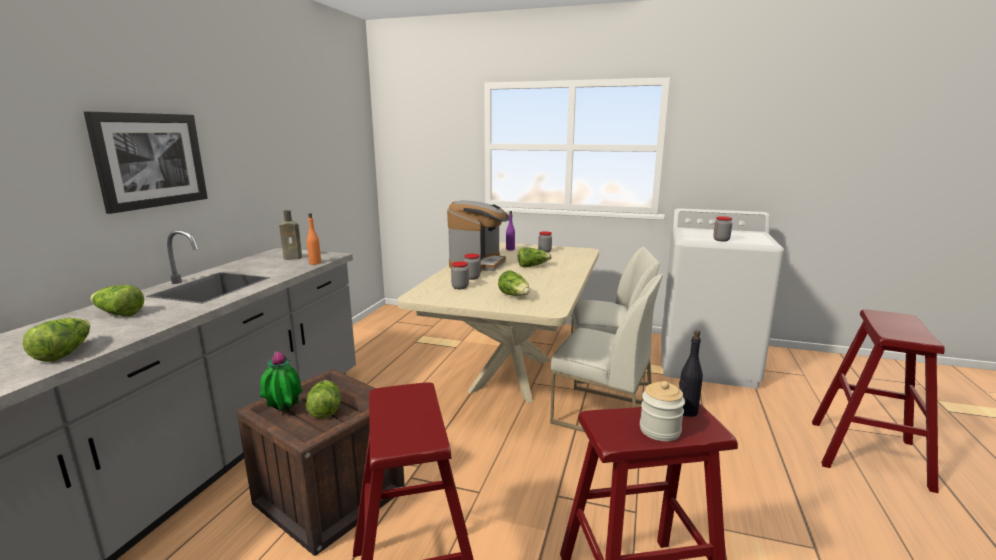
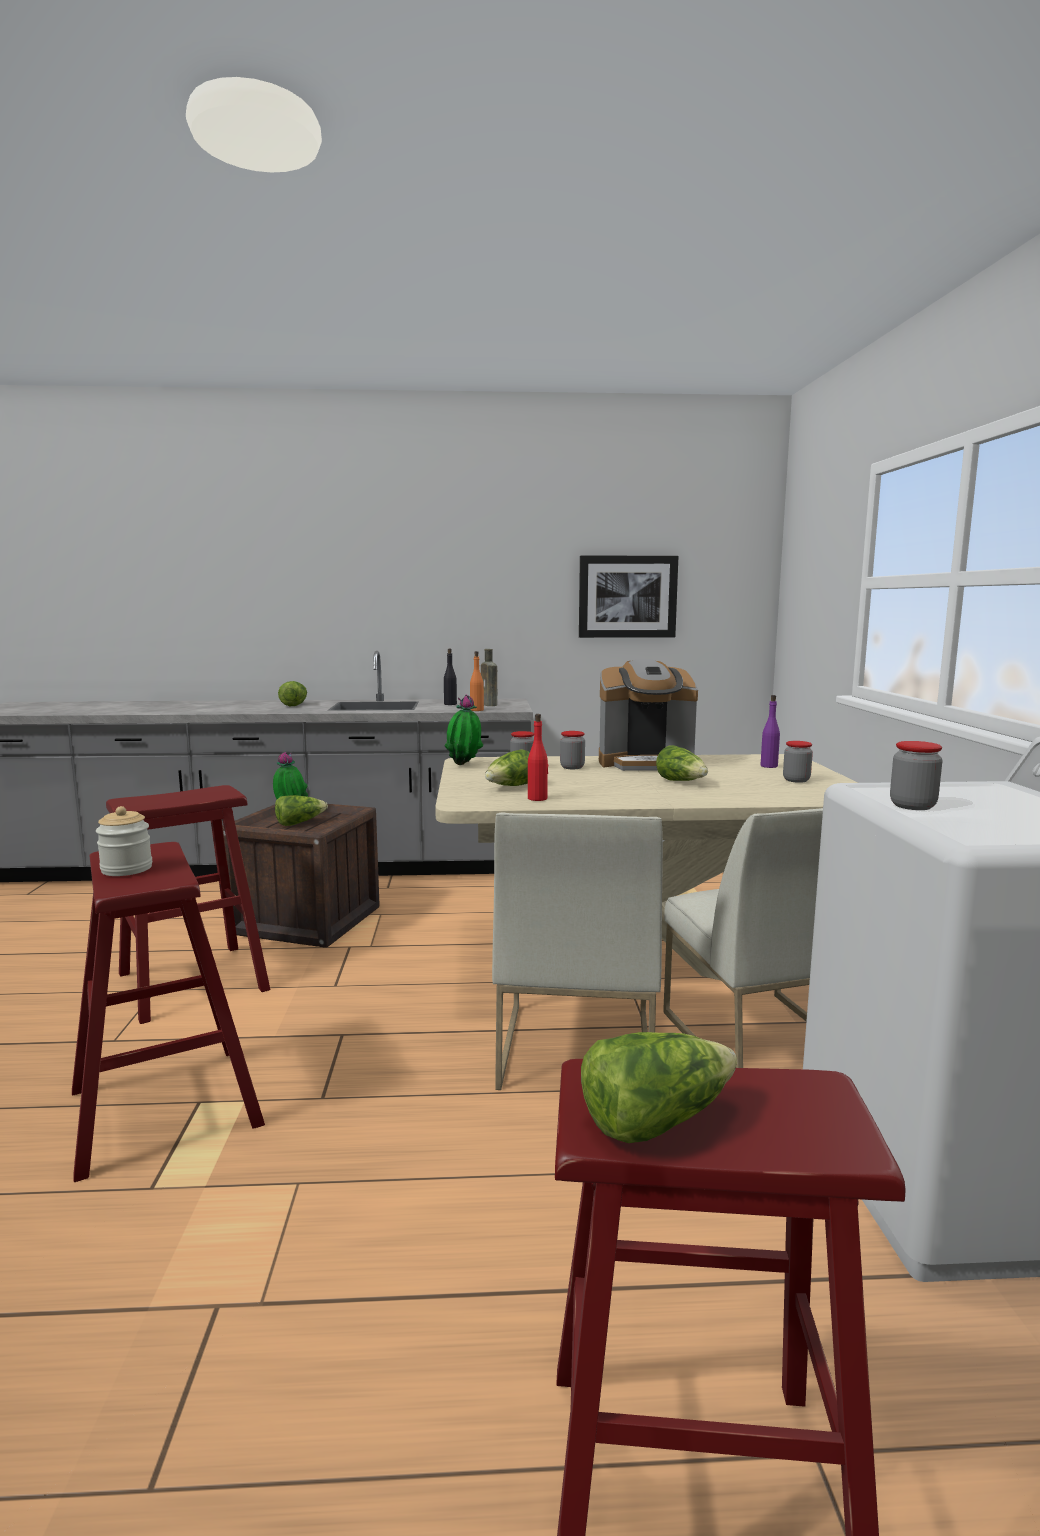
camera: 70 degrees right, 5 degrees down
(64, 353) = (215, 710): lettuce -> lettuce (655, 1119)
(150, 160) = (392, 589): picture -> picture (627, 597)
(433, 299) = (464, 765): none -> potted plant
(550, 294) = (537, 798): none -> red bottle
(686, 411) = (167, 878): black bottle -> black bottle (450, 704)

